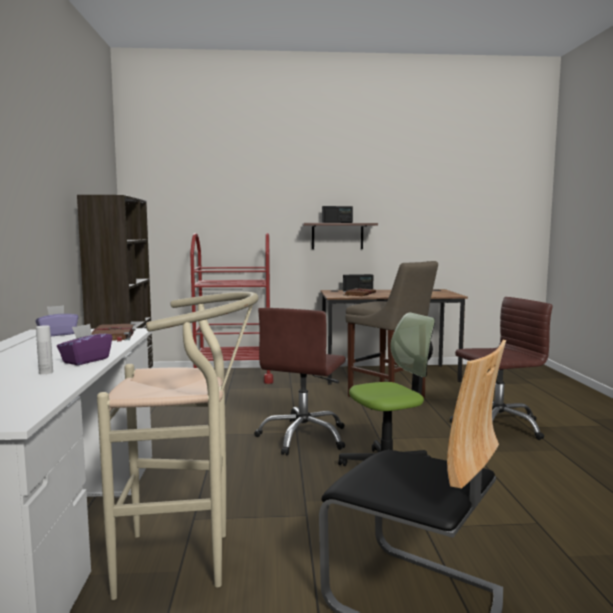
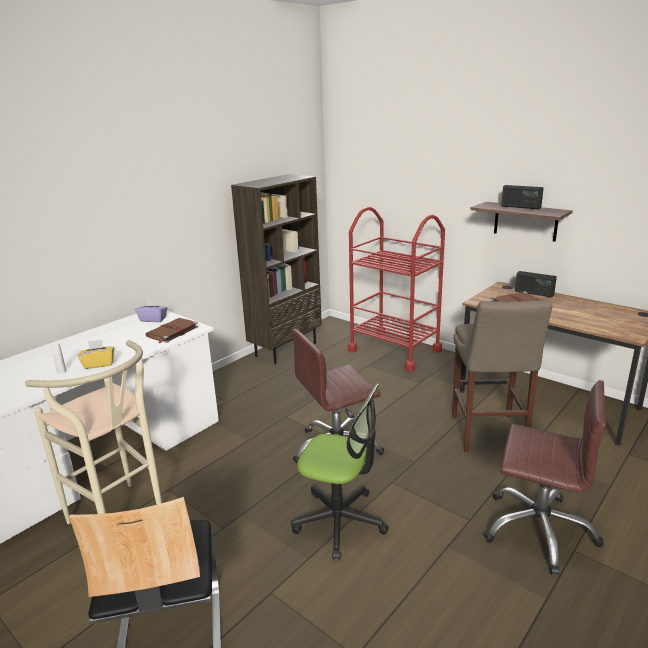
camera: 45 degrees right, 15 degrees up
(85, 360) = (99, 364): purple tissue box -> yellow tissue box

